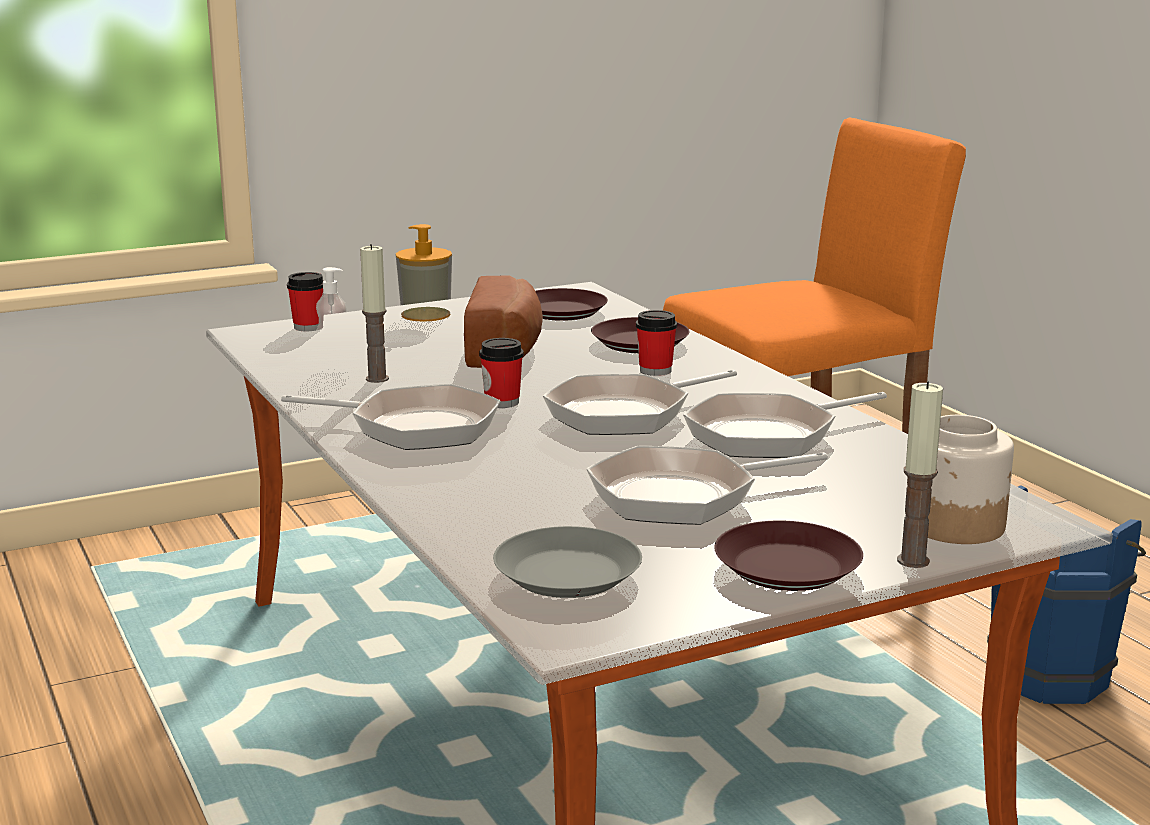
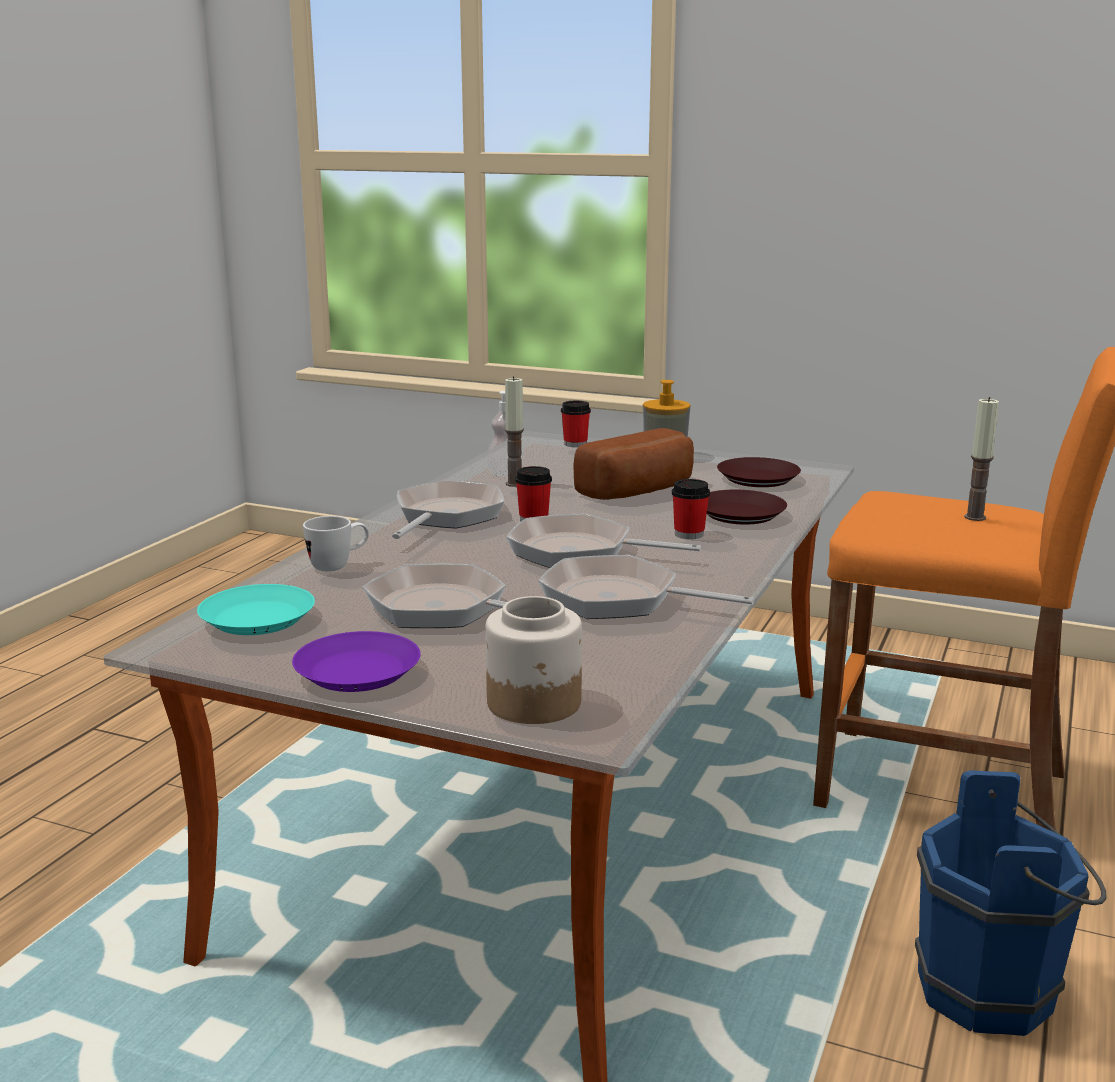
camera: 50 degrees right, 0 degrees up
(415, 427) = (445, 516): frying pan -> frying pan turned 135 degrees counterclockwise
(475, 504) = (338, 566): none -> white mug
(566, 574) = (257, 618): grey plate -> turquoise plate
(789, 568) = (358, 672): brown plate -> purple plate
(913, 561) = (432, 706): candle -> candle (975, 517)

